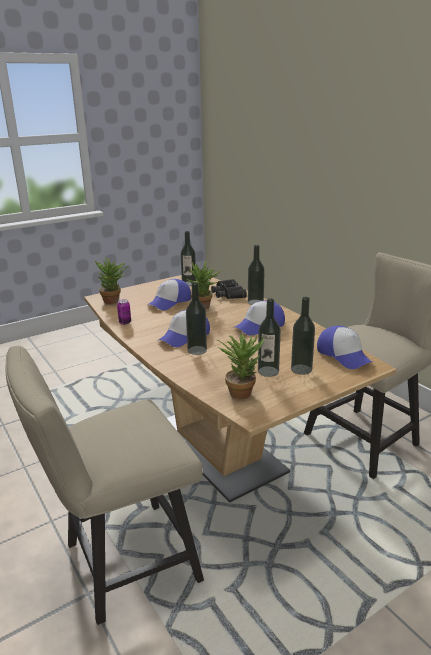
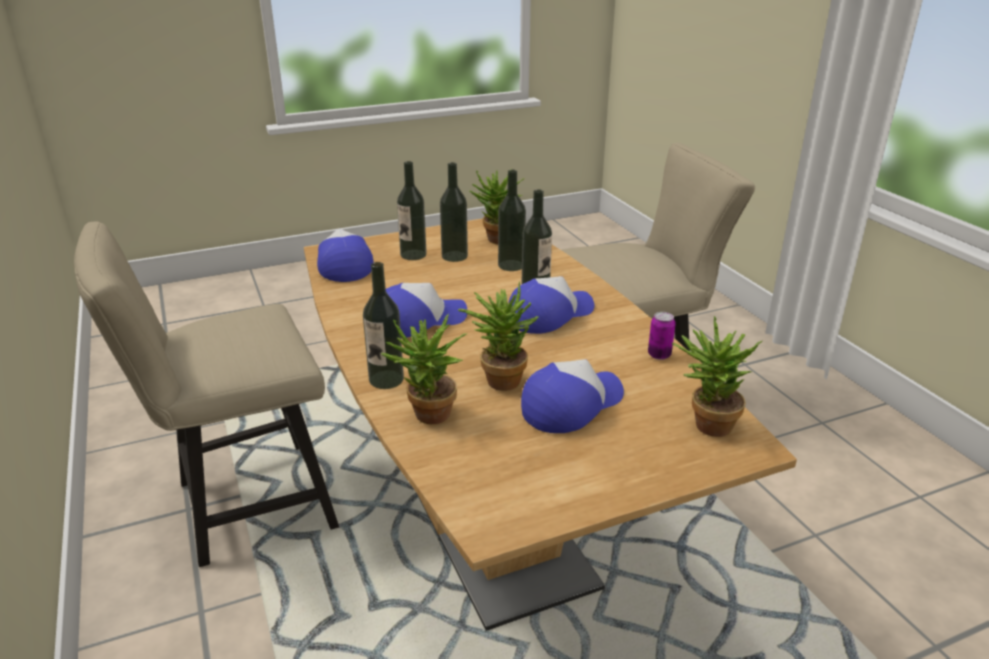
camera: 170 degrees left, 5 degrees up
(189, 284) = (515, 479): bottle -> bottle (511, 265)
(228, 294) = (427, 417): black binoculars -> potted plant

